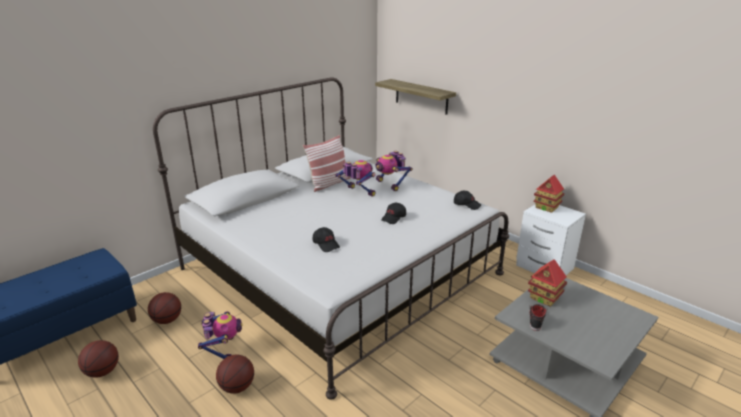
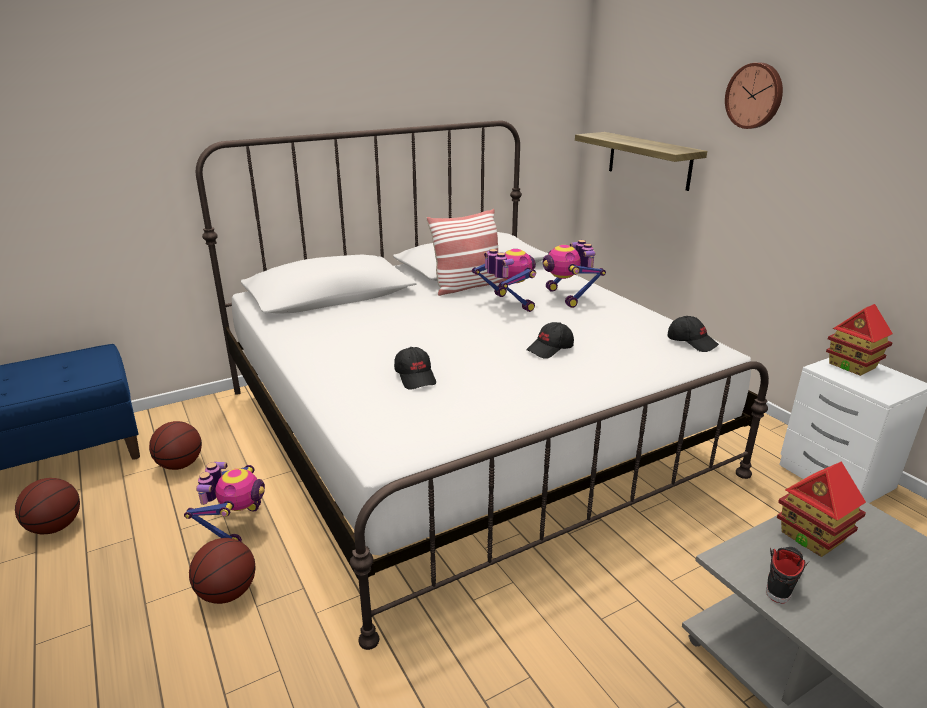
camera: 15 degrees right, 0 degrees up
(480, 63) = (755, 96): none -> wall clock

